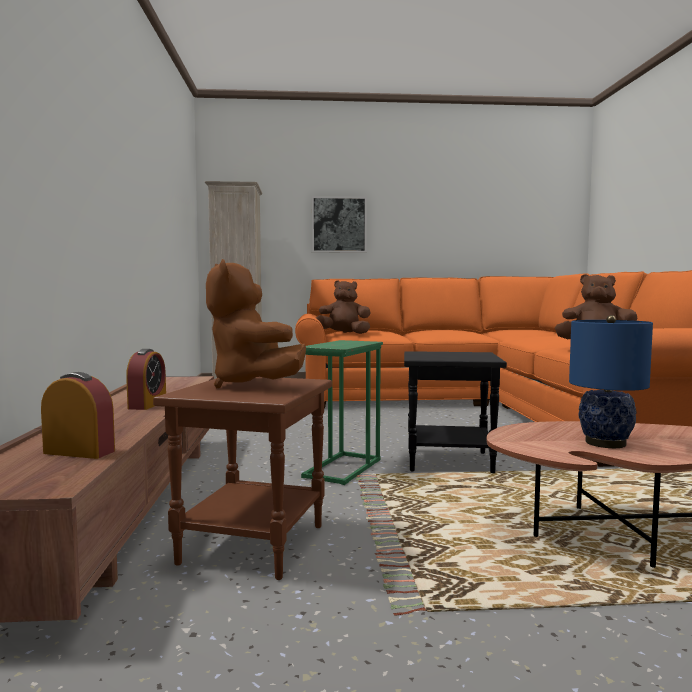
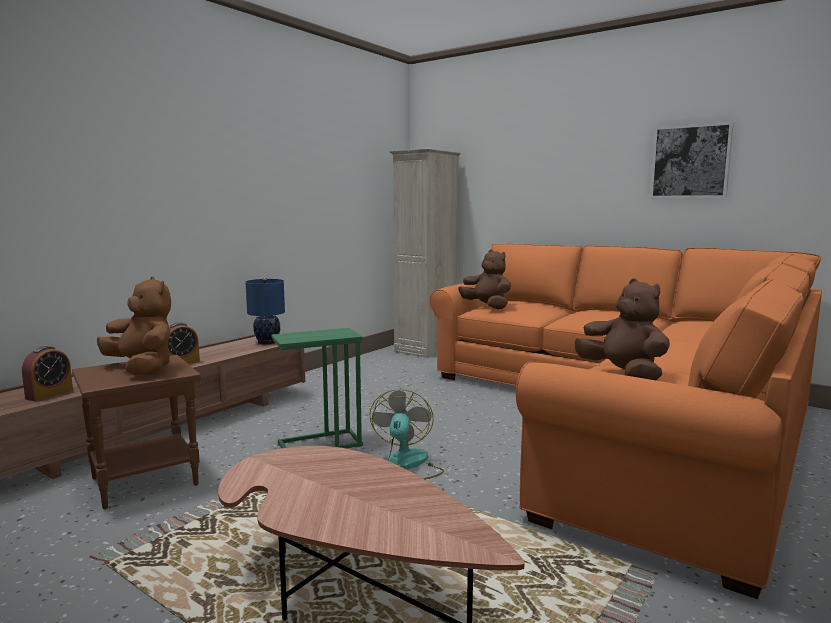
camera: 40 degrees right, 5 degrees up
(79, 452) = (49, 394): alarm clock -> alarm clock turned 60 degrees clockwise
(252, 385) = (142, 369): brown plush toy -> brown plush toy turned 120 degrees clockwise
(339, 224) = (532, 182): picture -> picture (690, 161)
(448, 462) = (406, 465): black side table -> fan
(606, 443) = (311, 489): blue table lamp -> blue table lamp (267, 342)

